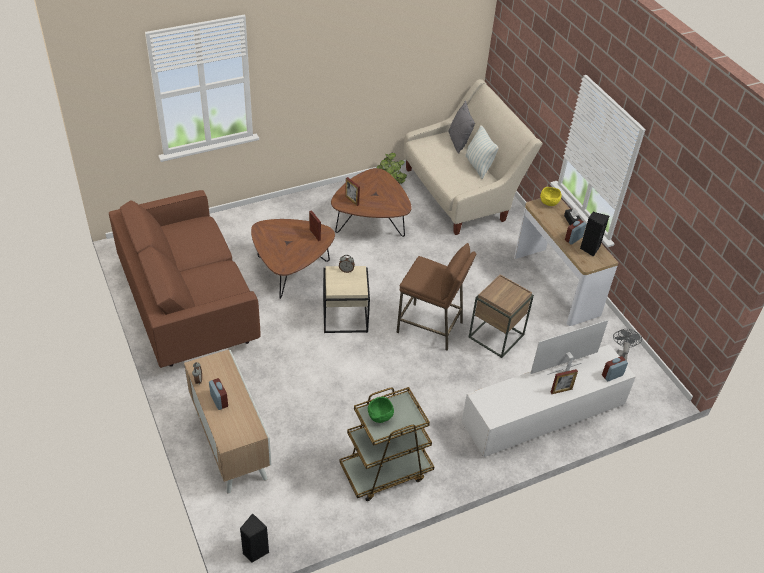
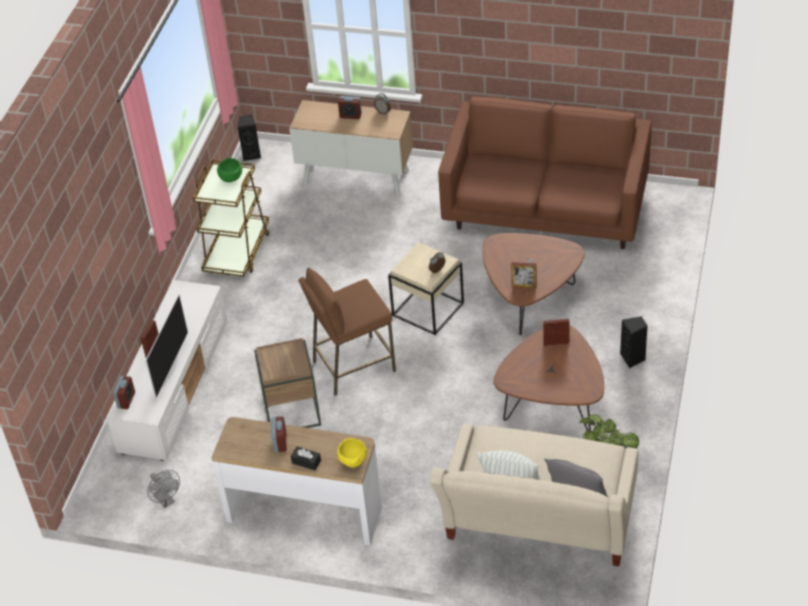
camera: 135 degrees right, 0 degrees up
(589, 248) = (253, 446): black speaker -> black speaker (633, 358)

